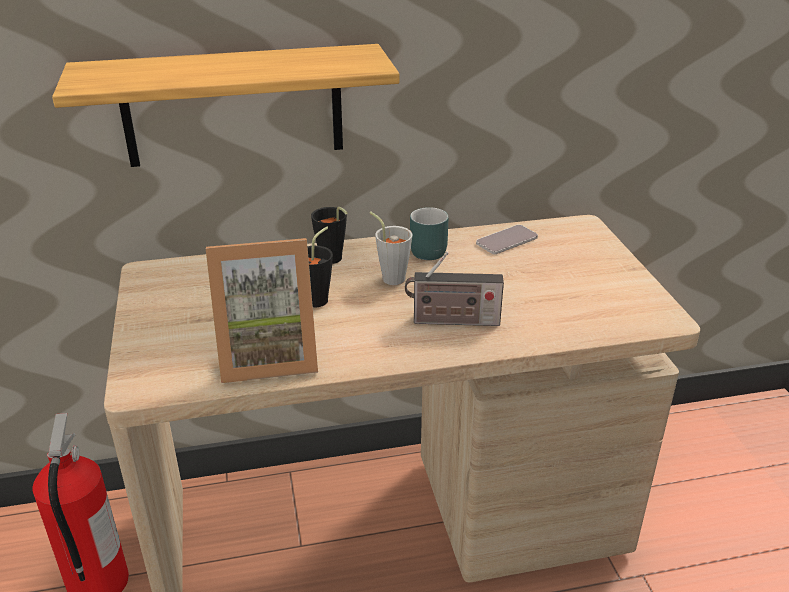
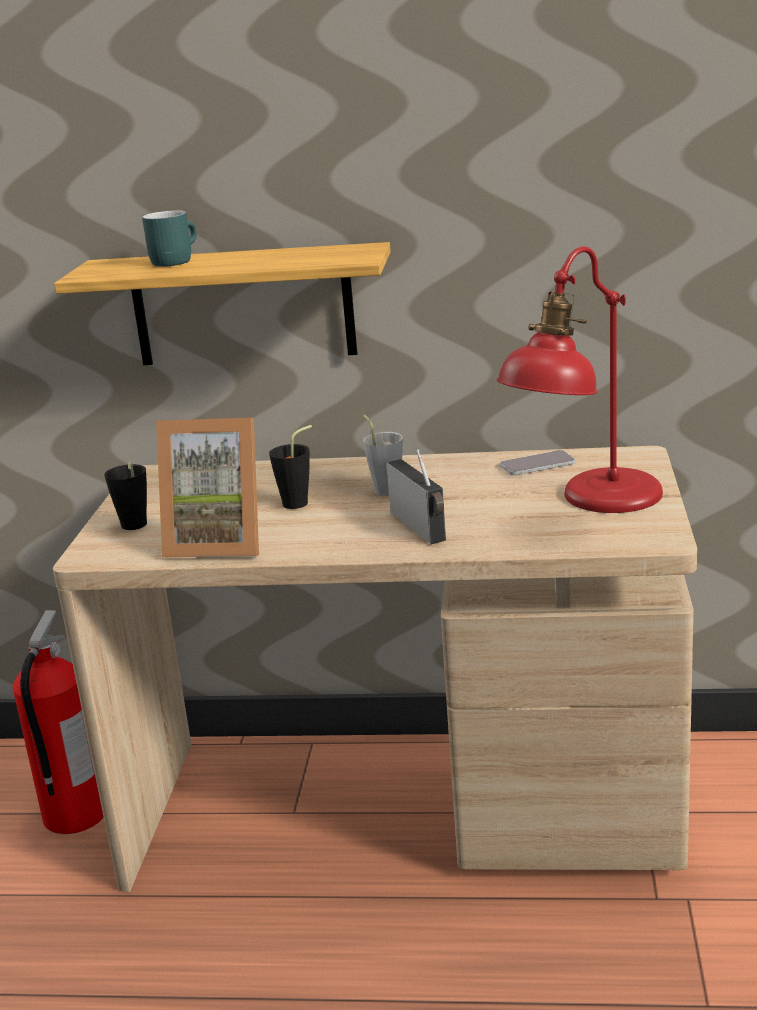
camera: 20 degrees right, 10 degrees down
(333, 260) = (335, 473): black cup -> black cup (134, 527)
(427, 249) = (442, 468): turquoise mug -> turquoise mug (174, 261)
(451, 321) = (421, 527): radio -> radio turned 135 degrees counterclockwise
(580, 287) = (586, 508): none -> red table lamp

